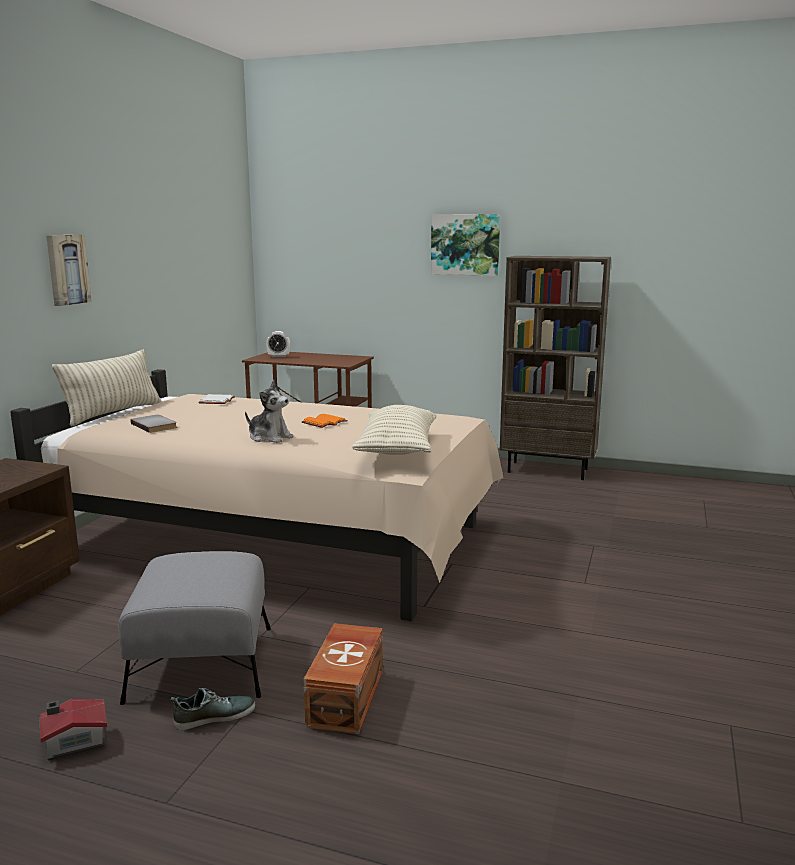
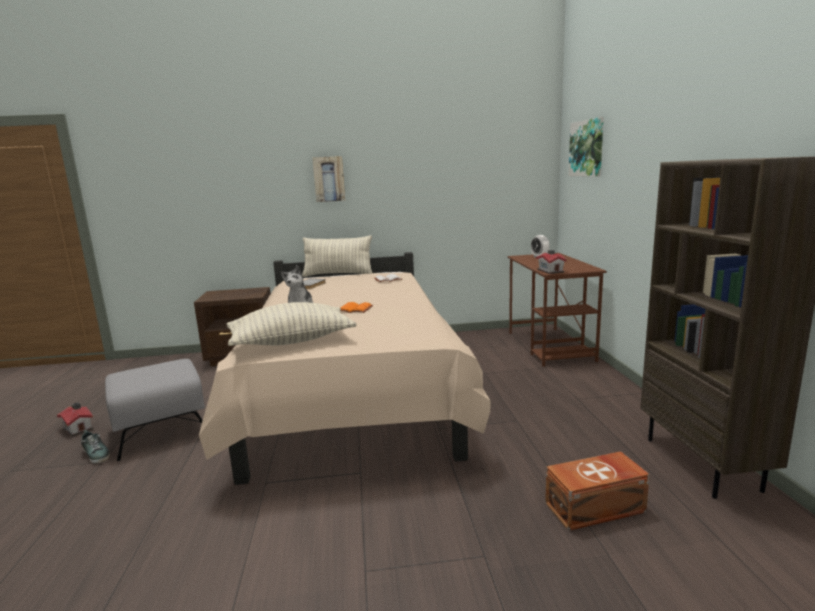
camera: 65 degrees right, 0 degrees up
(339, 363) = (551, 270): none -> toy house
(348, 697) = (113, 492): brown storage box -> brown storage box (596, 508)
(465, 244) = (682, 147): picture -> picture (587, 148)

